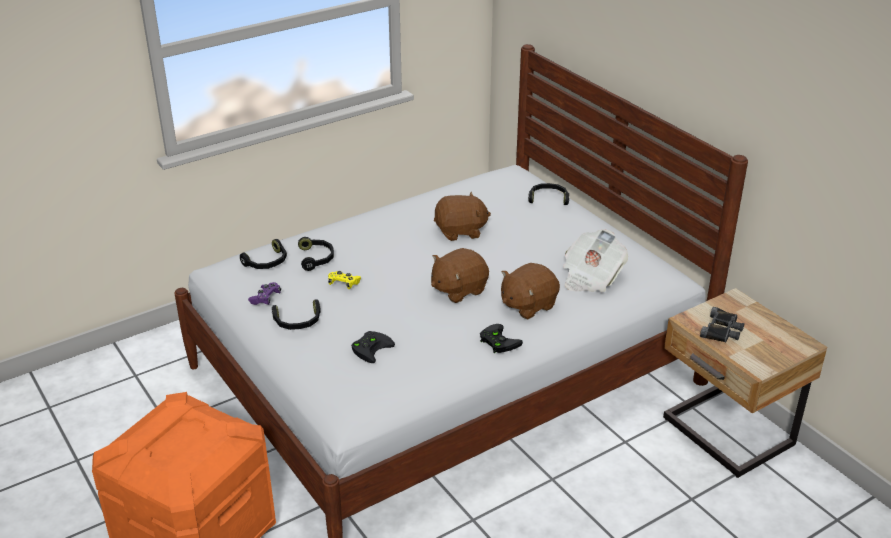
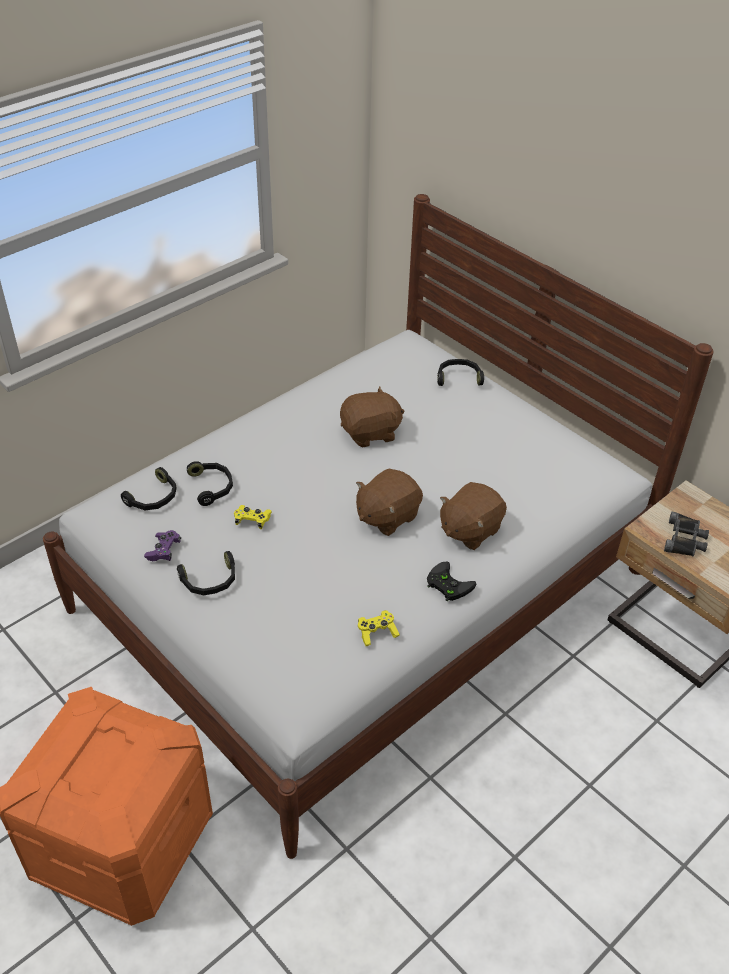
camera: 10 degrees left, 10 degrees up
(371, 348) = (305, 609): black game controller -> none
(428, 369) = (377, 633): none -> yellow game controller
(591, 277) = (530, 483): newspaper -> none

